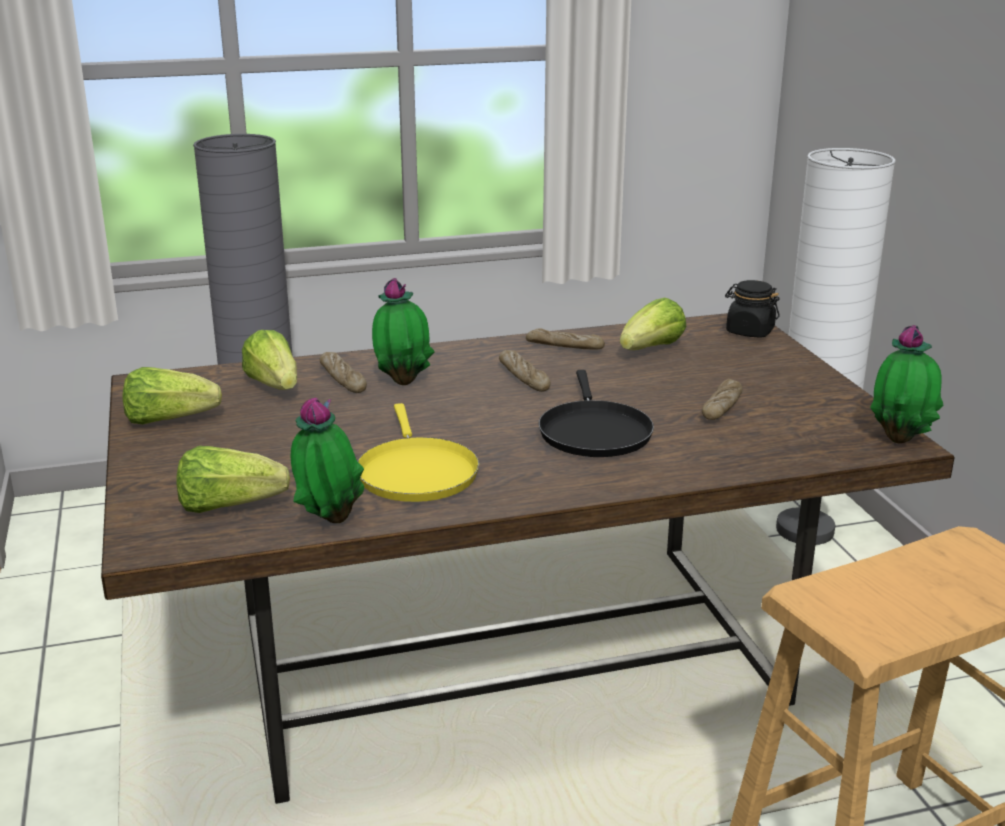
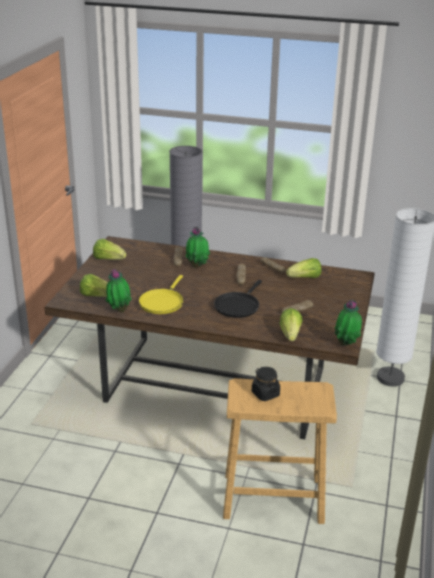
camera: 30 degrees right, 5 degrees up
(274, 385) = (153, 255): lettuce -> lettuce (290, 334)
(749, 331) = (356, 281): black jar -> black jar (265, 394)

